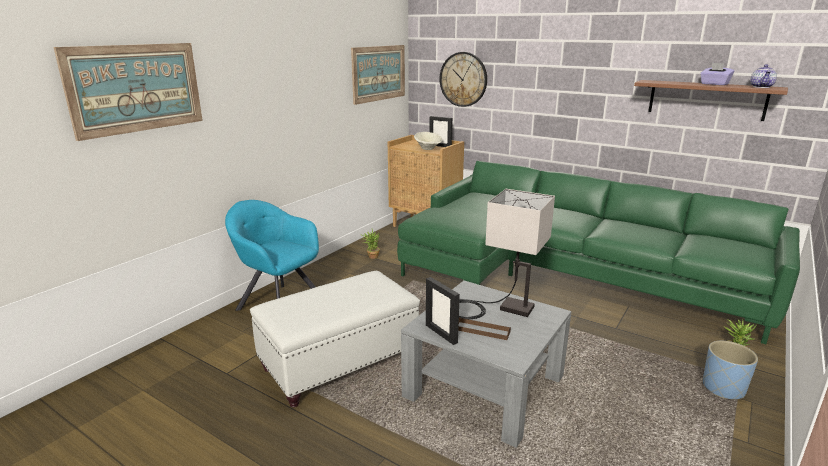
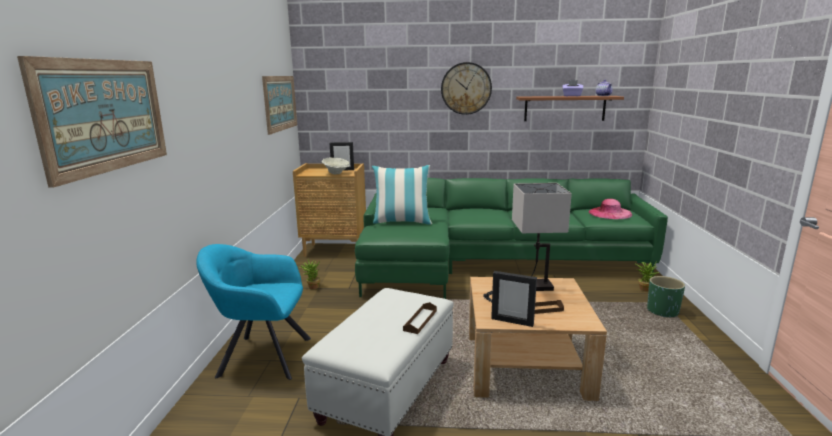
camera: 30 degrees left, 5 degrees down
(364, 307) = (420, 320): none -> brown tray
(463, 79) = (357, 106): wall clock -> wall clock (466, 88)
(463, 209) = (402, 222): none -> pillow
(484, 386) = (526, 364): grey coffee table -> brown coffee table
(722, 388) = (662, 311): blue planter -> green planter
(725, 247) = (610, 213): none -> pink hat

